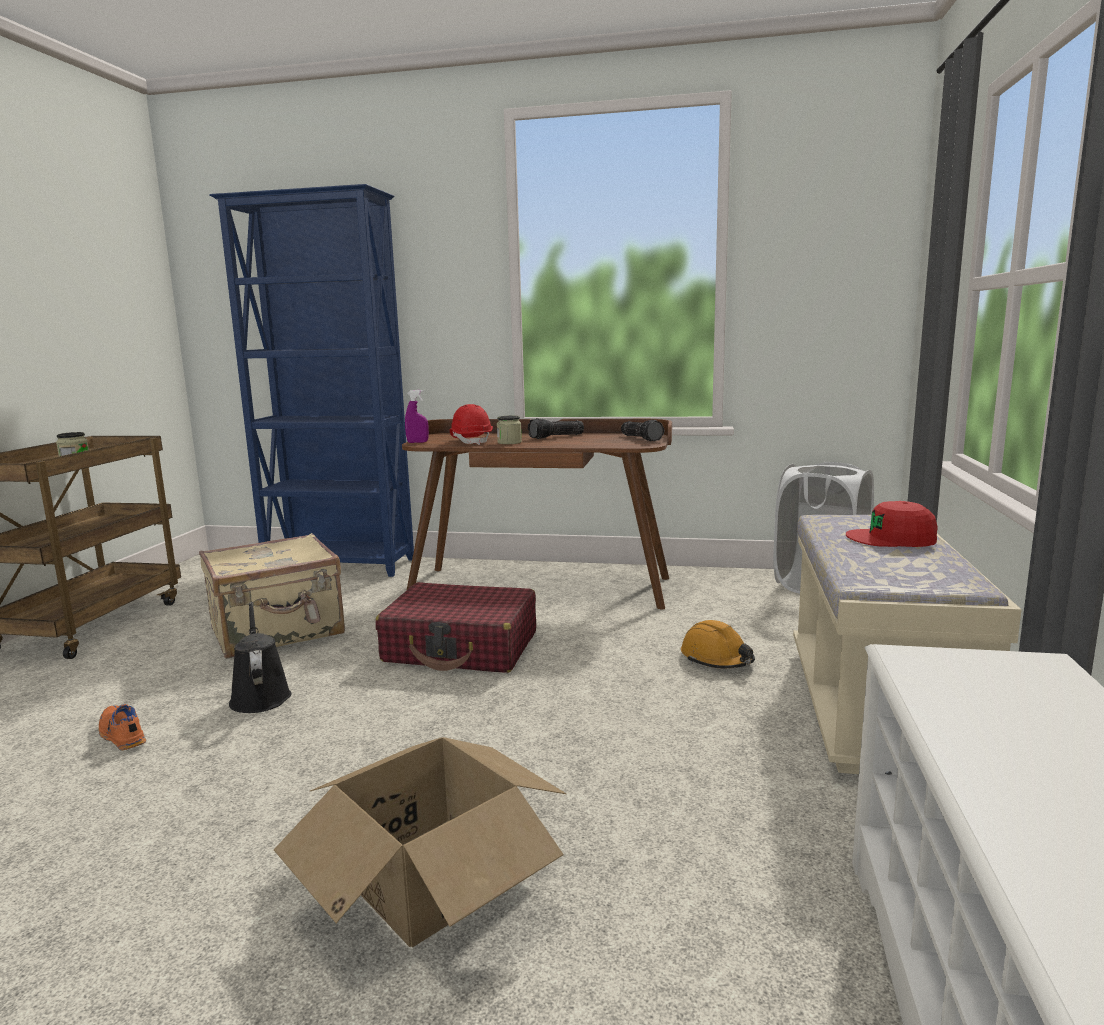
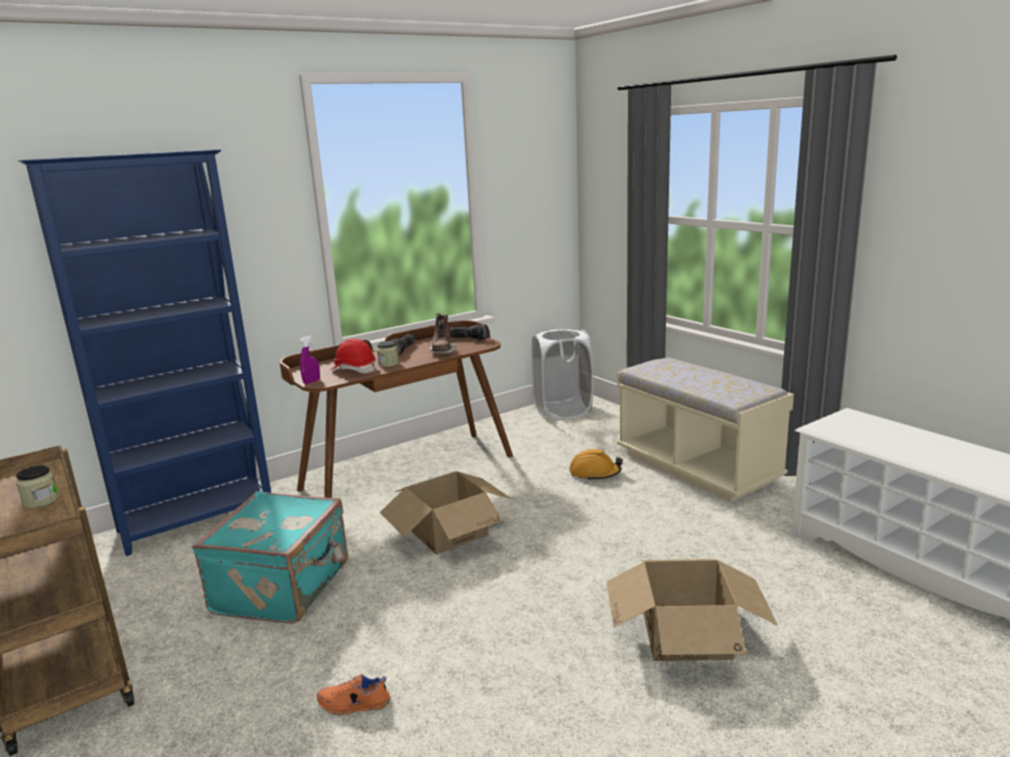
camera: 45 degrees left, 5 degrees up
(260, 696) = (389, 627): black watering can -> none
(278, 632) = (284, 587): beige suitcase -> turquoise suitcase
(461, 647) = (449, 531): red suitcase -> cardboard box
(583, 443) = (442, 351): none -> brown boot
(892, 538) = (695, 373): red cap -> none

